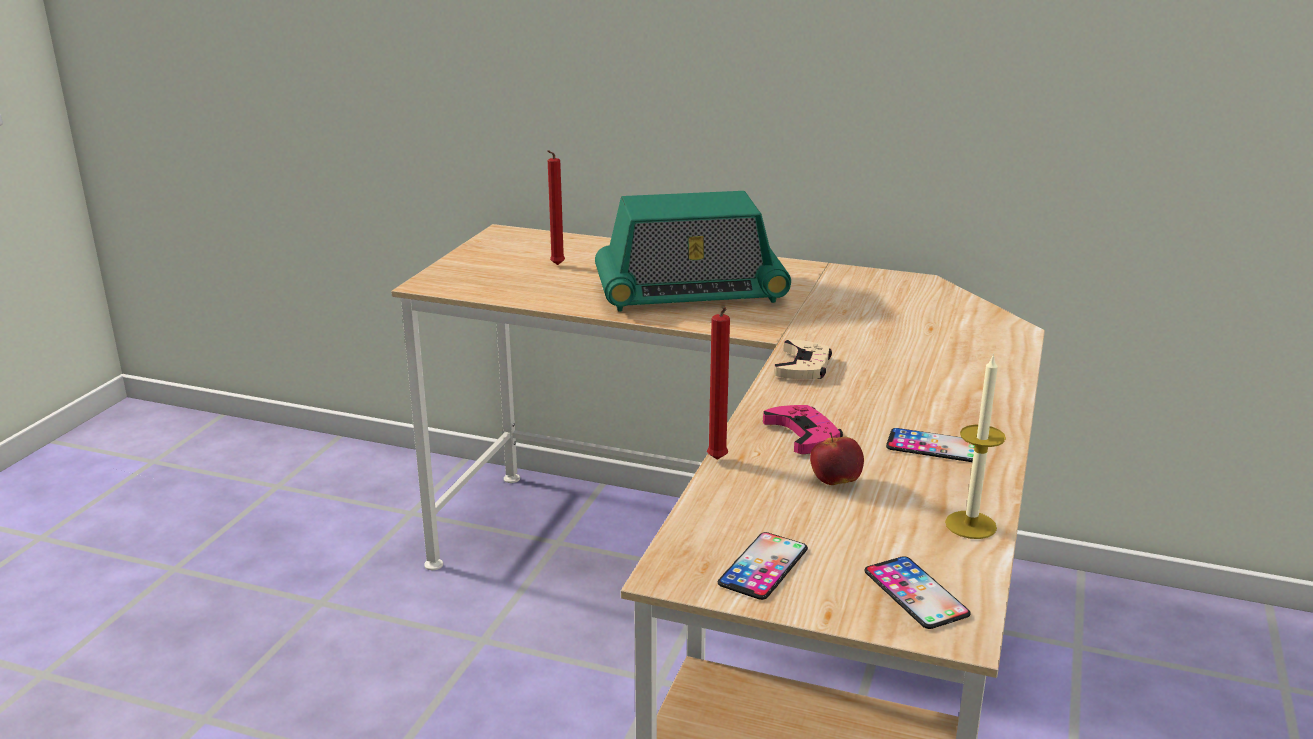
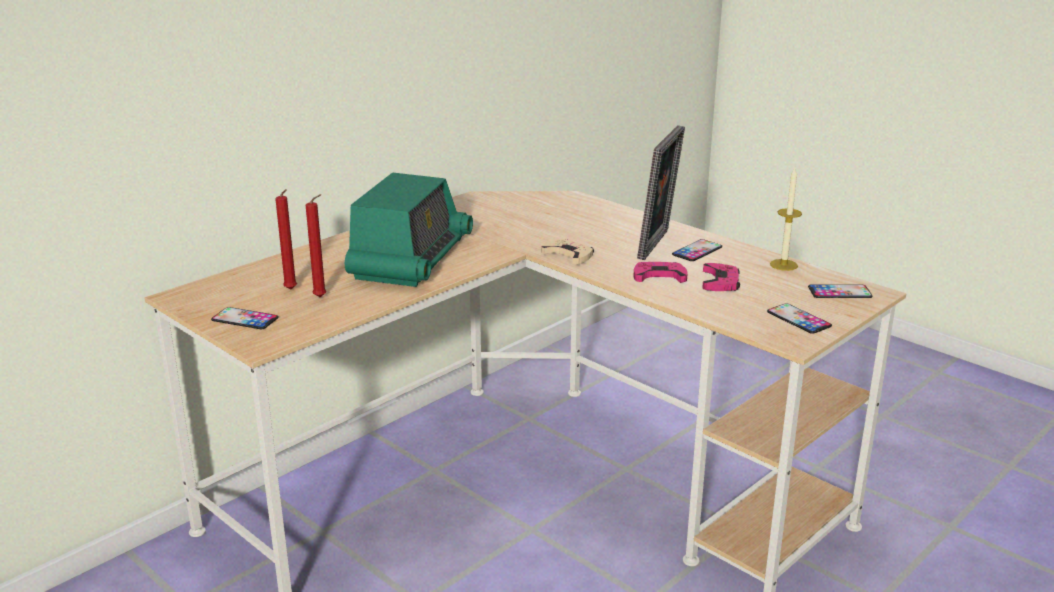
camera: 65 degrees left, 0 degrees up
(477, 265) = (245, 319): none -> phone
(717, 461) = (674, 305): red candle -> red candle (322, 297)
(835, 482) = (720, 282): apple -> pink game controller
(916, 415) = (658, 245): none -> picture frame

